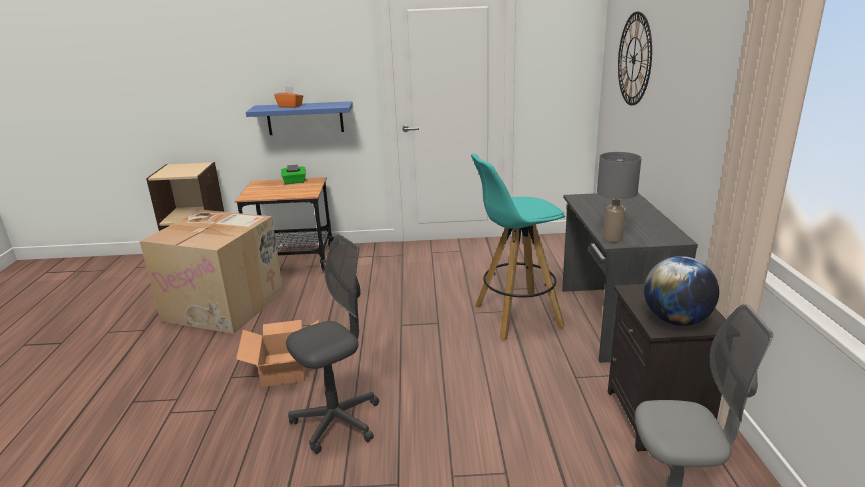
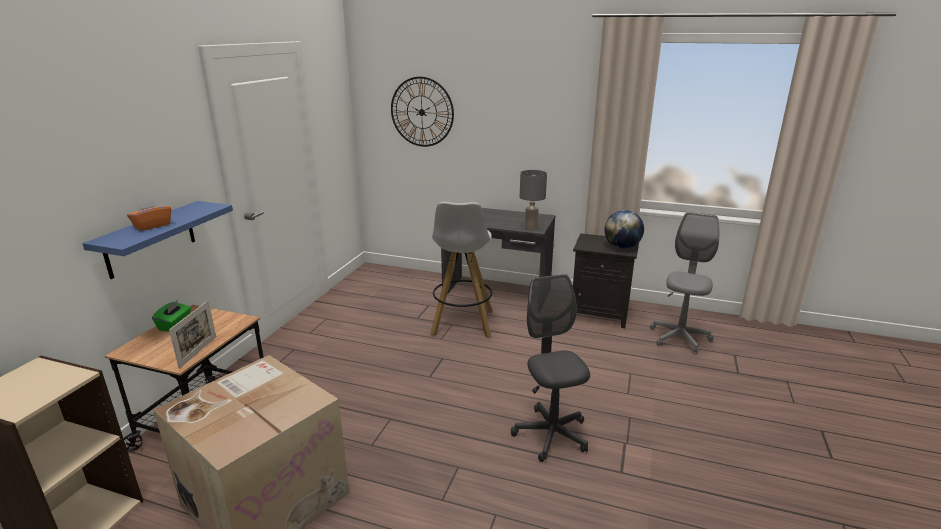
camera: 70 degrees left, 0 degrees up
(261, 197) = (198, 352): none -> picture frame
(285, 367) = (451, 457): cardboard box -> none
(516, 316) = (462, 324): turquoise stool -> white stool

